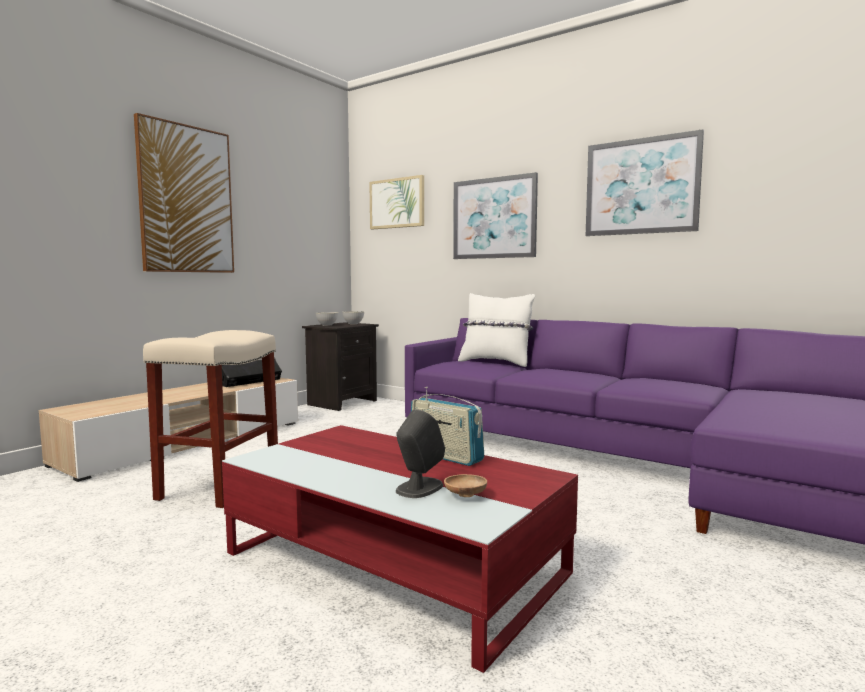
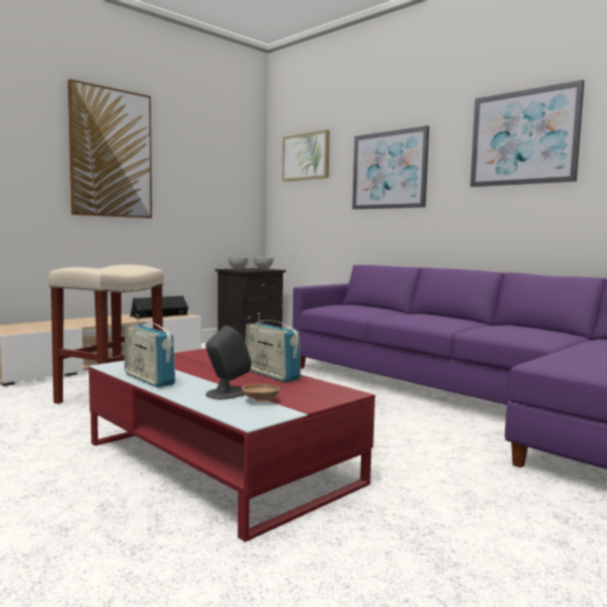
camera: 10 degrees right, 0 degrees up
(311, 475) = (148, 379): none -> radio
(496, 362) = (379, 307): white pillow -> none

